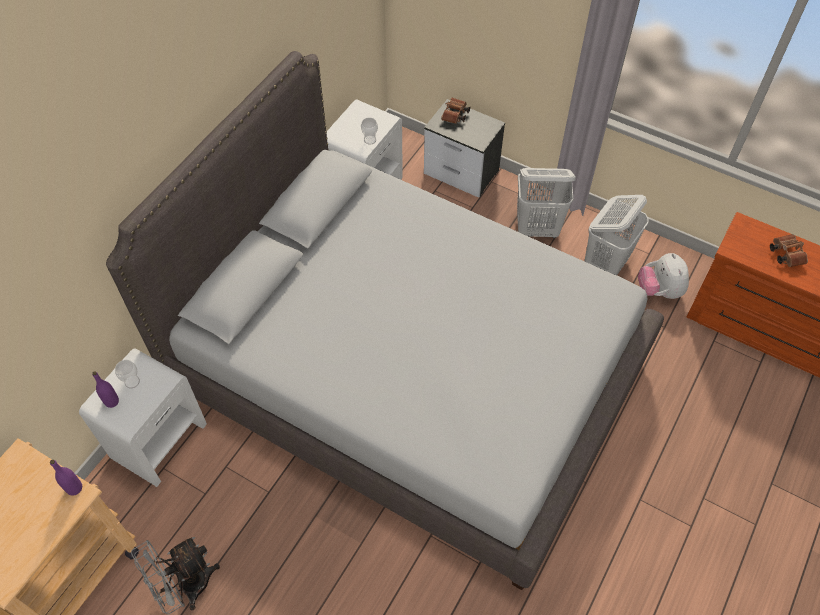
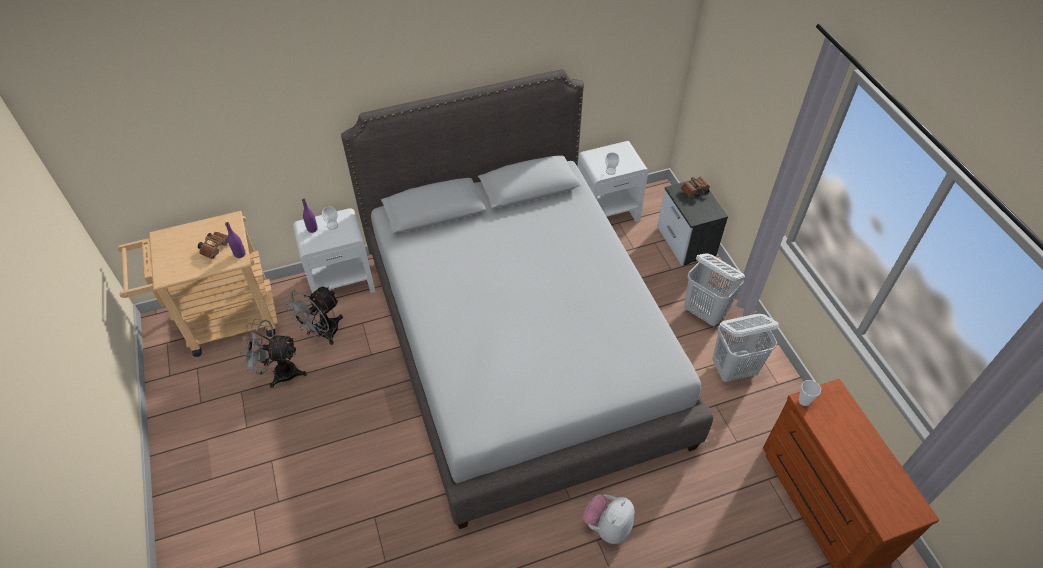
camera: 40 degrees right, 5 degrees down
(193, 510) = (322, 333): none -> grey fan
(659, 290) = (759, 414): plush toy -> plush toy (608, 526)
(731, 249) = (804, 401): none -> cup
(785, 254) = (848, 433): brown binoculars -> brown binoculars (216, 248)

